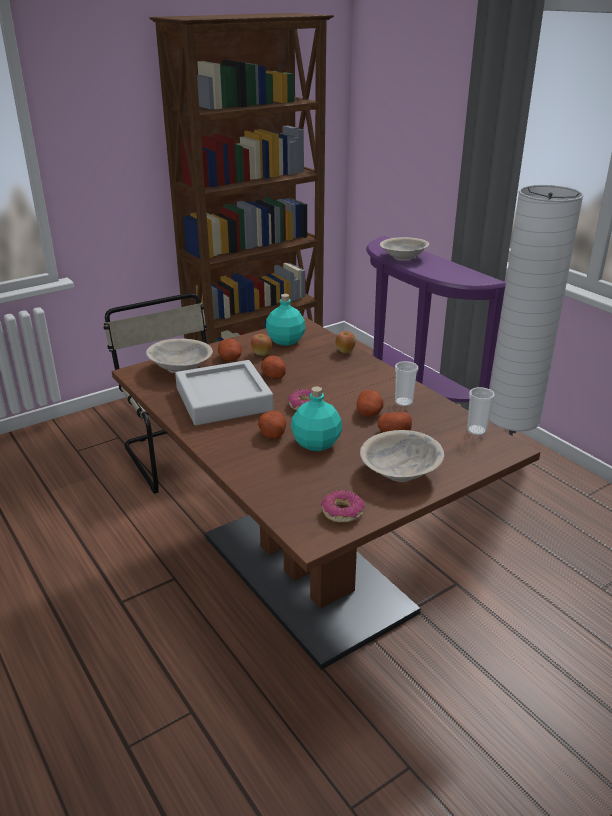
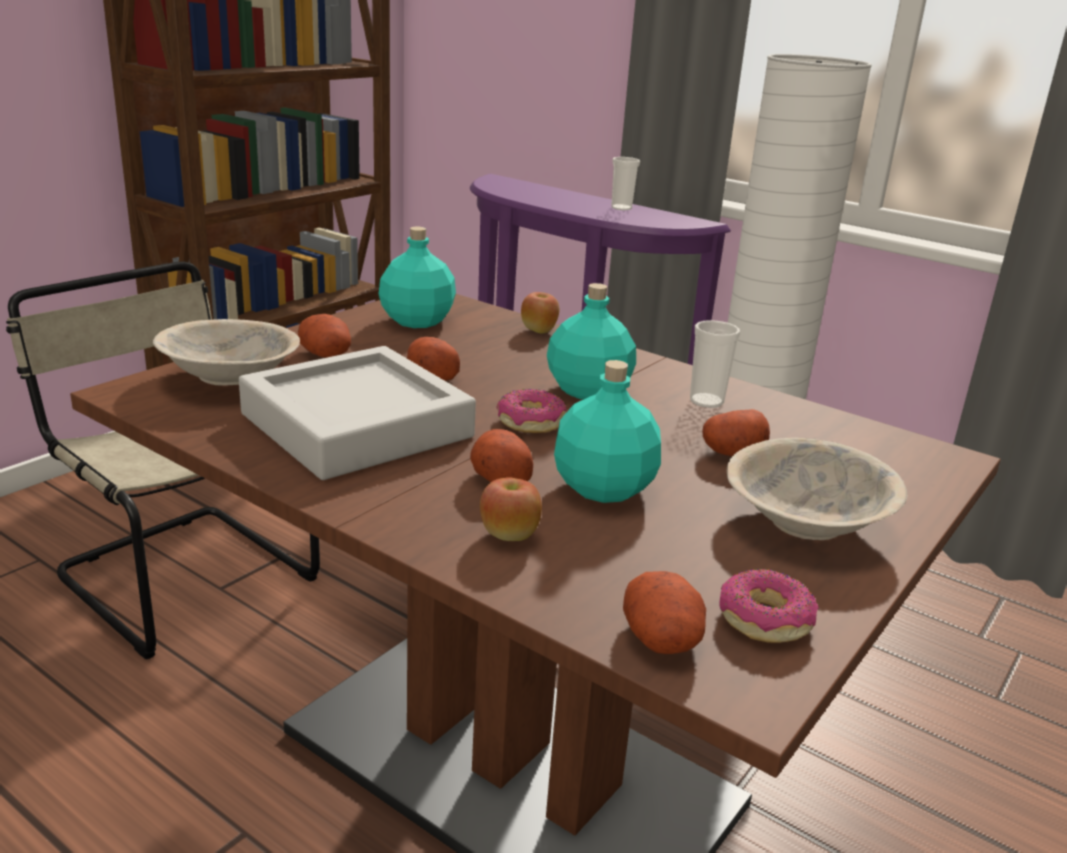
camera: 20 degrees left, 5 degrees down
(261, 354) = (384, 343): apple -> apple (509, 535)
(346, 390) = (589, 390): none -> turquoise bottle
(369, 413) = (660, 424): potato -> potato (663, 639)
(403, 257) = (544, 198): beige bowl -> none
(476, 430) = (869, 435): cup -> cup (621, 208)

